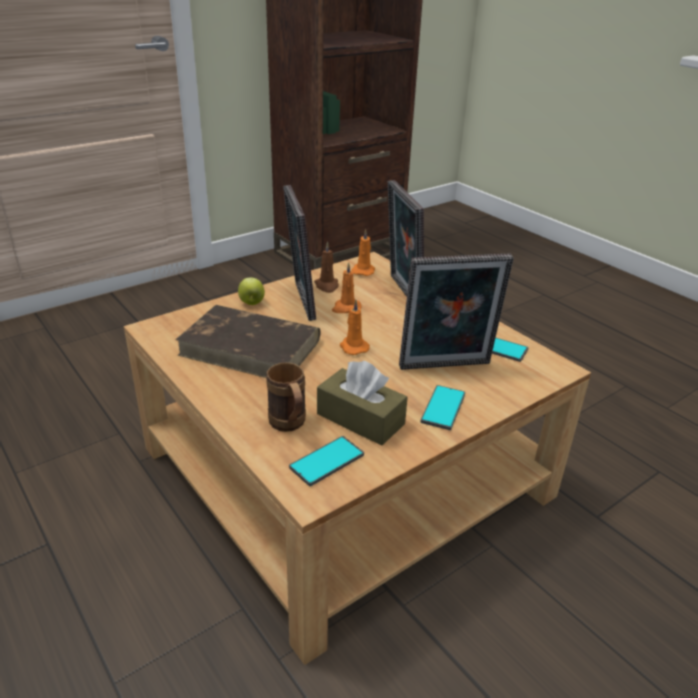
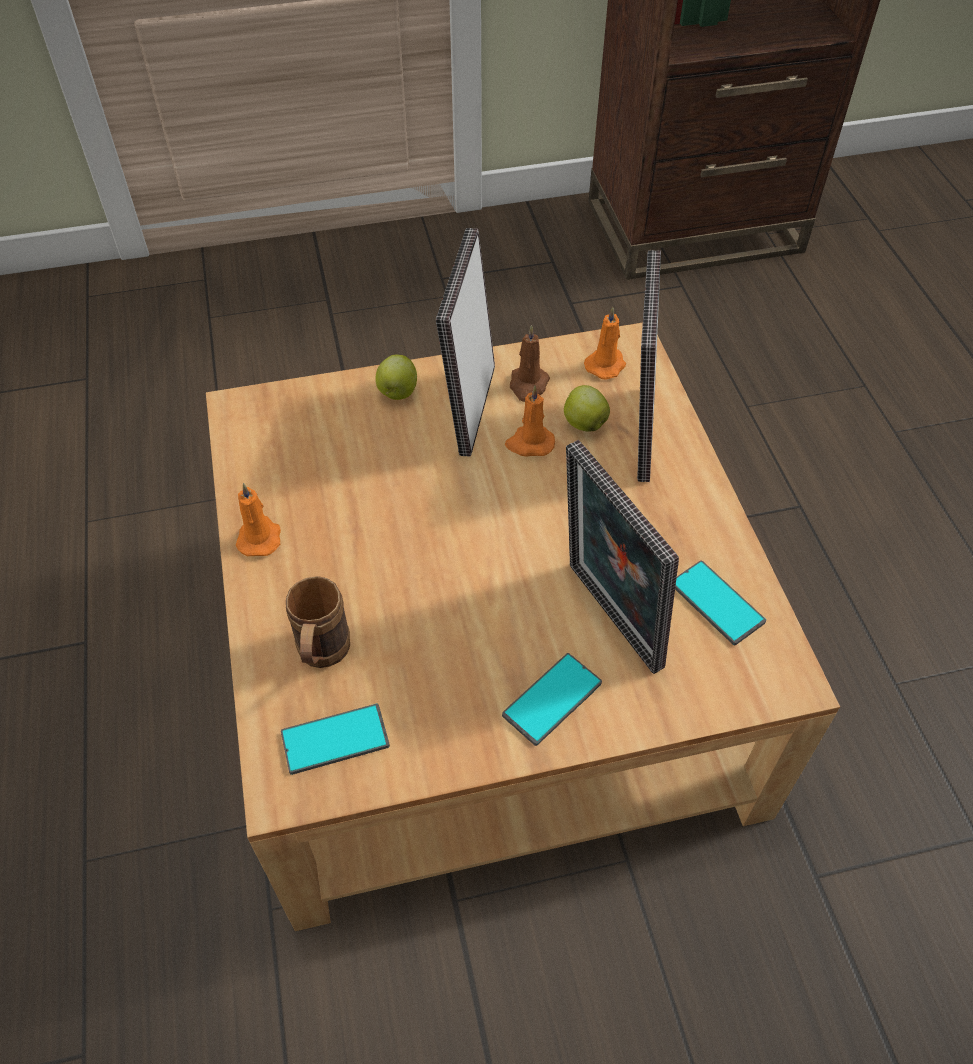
camera: 25 degrees right, 20 degrees up
(251, 347) = (350, 488): brown book -> none
(353, 347) = (493, 531): orange candle -> orange candle (260, 537)
(360, 419) = (422, 678): brown tissue box -> none
(369, 294) = (583, 423): none -> apple
(446, 368) = (607, 619): picture frame -> picture frame turned 45 degrees clockwise

